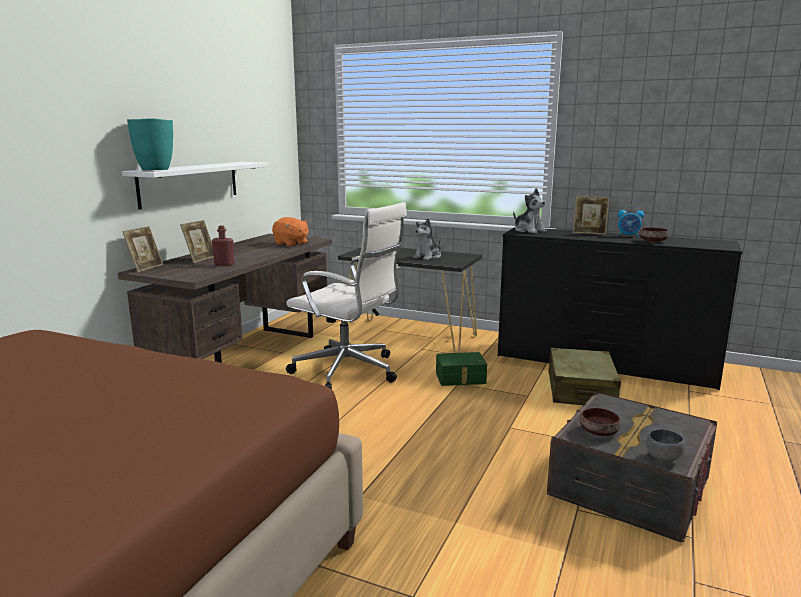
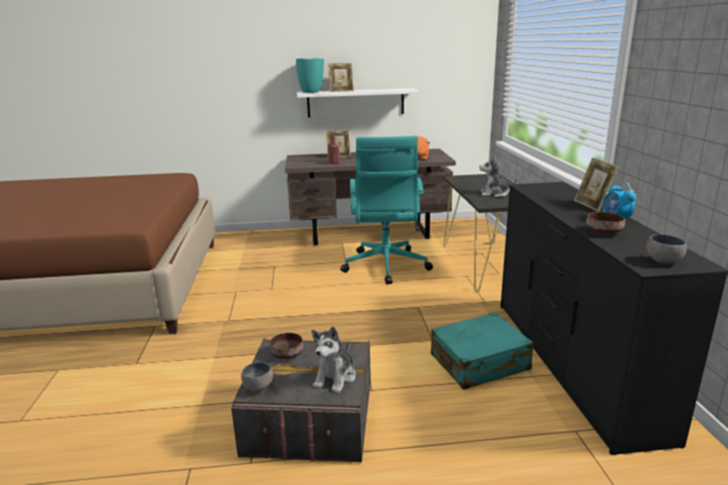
camera: 60 degrees right, 5 degrees up
(145, 268) = (302, 155): picture frame -> picture frame (341, 91)
(349, 372) = (385, 267): white office chair -> turquoise office chair
(461, 378) = (428, 305): green storage box -> none
(529, 230) = (547, 188): plush toy -> plush toy (335, 377)
(581, 390) = (479, 363): beige suitcase -> turquoise suitcase
(718, 244) = (665, 261): none -> grey bowl

